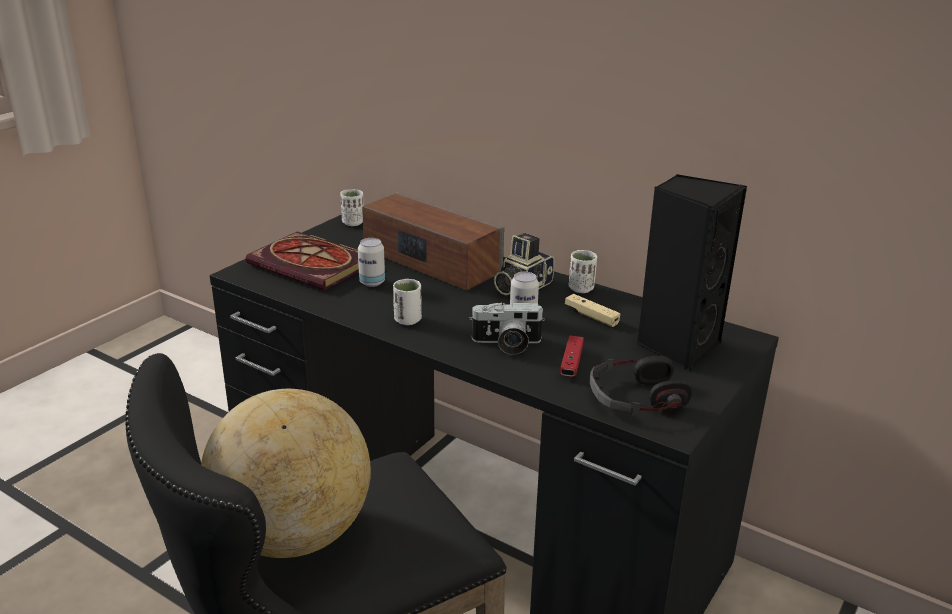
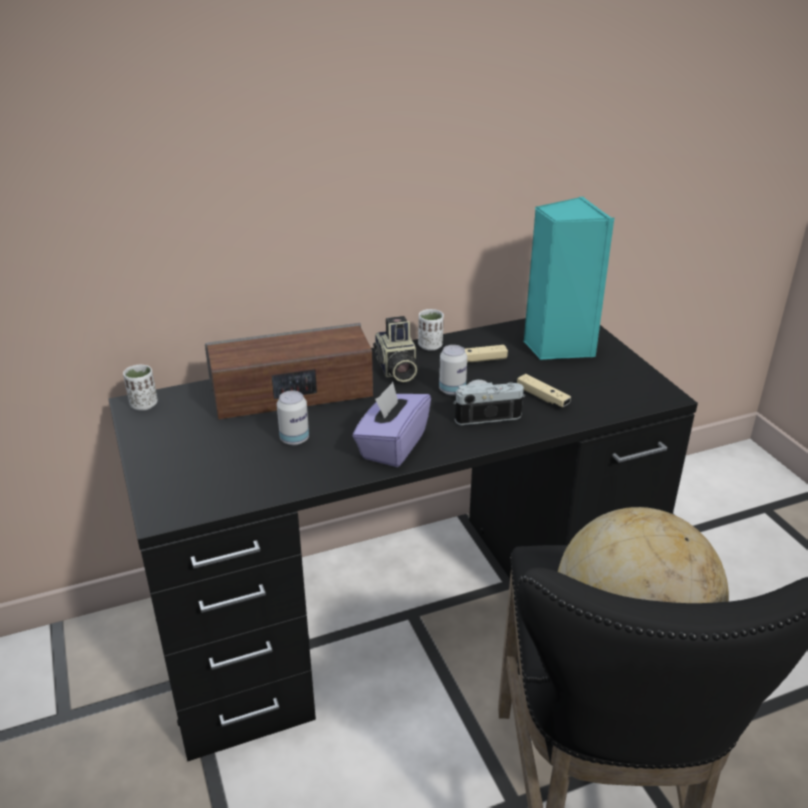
camera: 55 degrees left, 5 degrees up
(313, 265) = (211, 461): book -> none
(407, 320) = (392, 446): white cup -> purple tissue box
(506, 344) = (485, 413): camera -> camera turned 135 degrees counterclockwise
(571, 363) = (542, 397): red game controller -> beige game controller
(636, 398) = (614, 392): headphones -> none
(677, 345) = (557, 346): black speaker -> turquoise speaker

